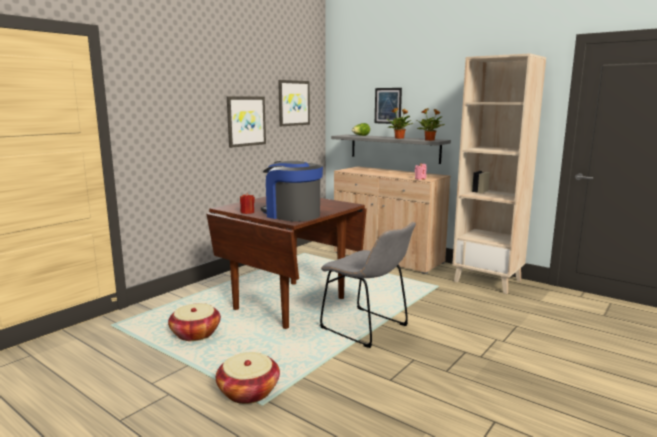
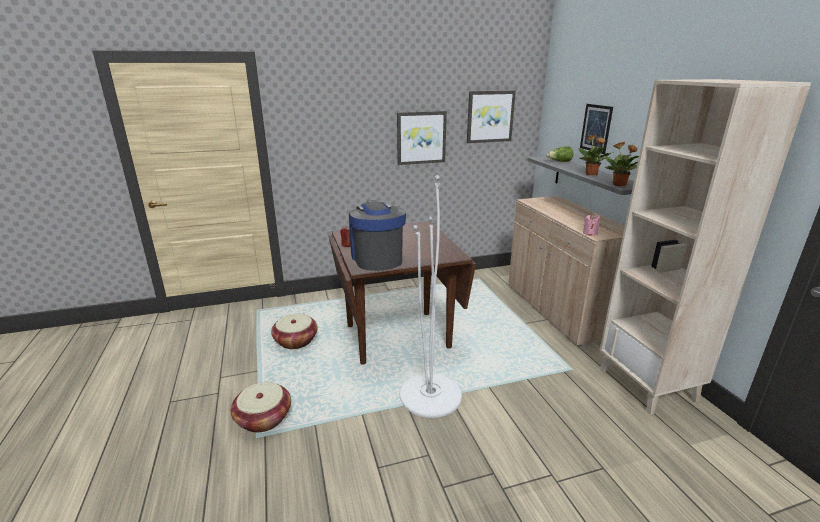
camera: 35 degrees right, 10 degrees up
(367, 328) = (430, 395): grey chair -> white floor lamp

